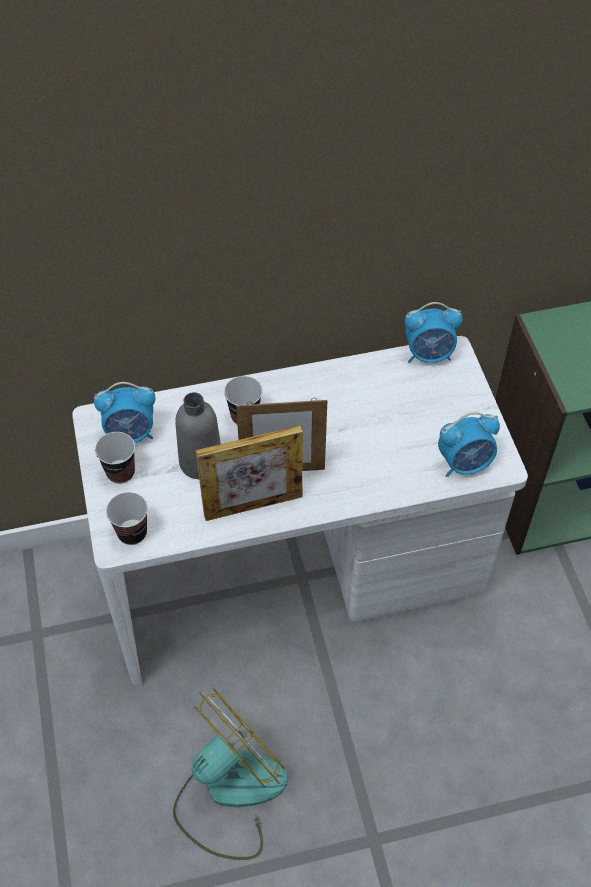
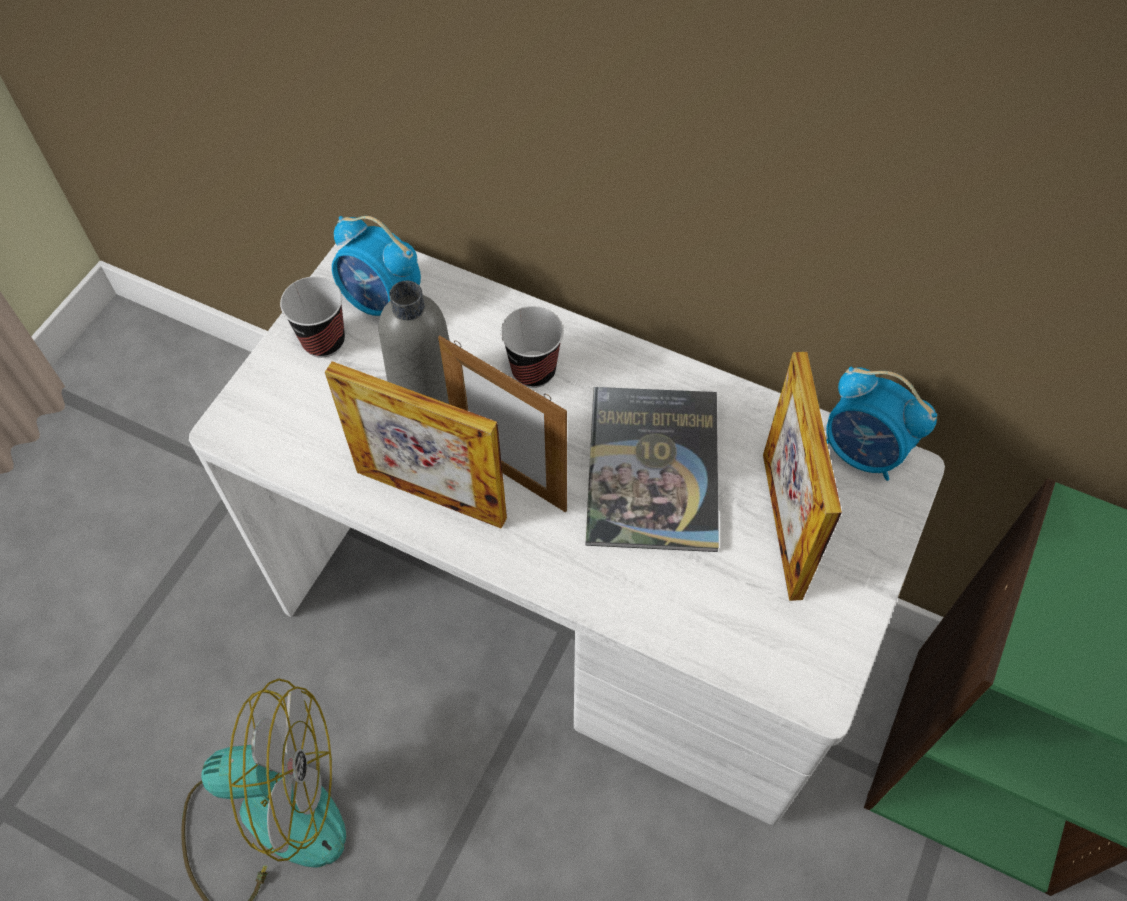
camera: 40 degrees right, 5 degrees up
(132, 533) = (263, 425): cup -> none
(345, 423) = (652, 469): none -> book
(424, 409) = (782, 524): none -> picture frame
(465, 464) = (766, 646): alarm clock -> none

